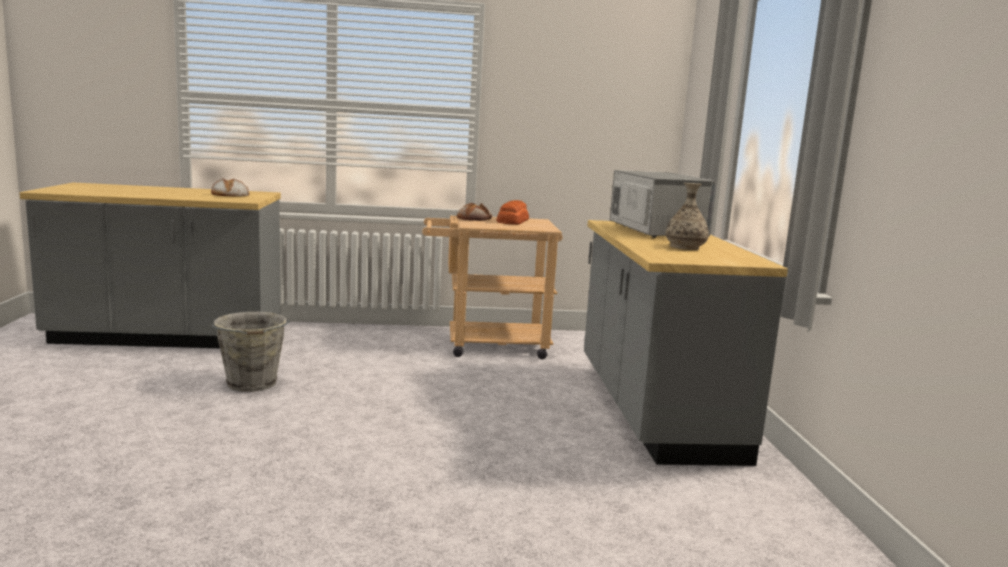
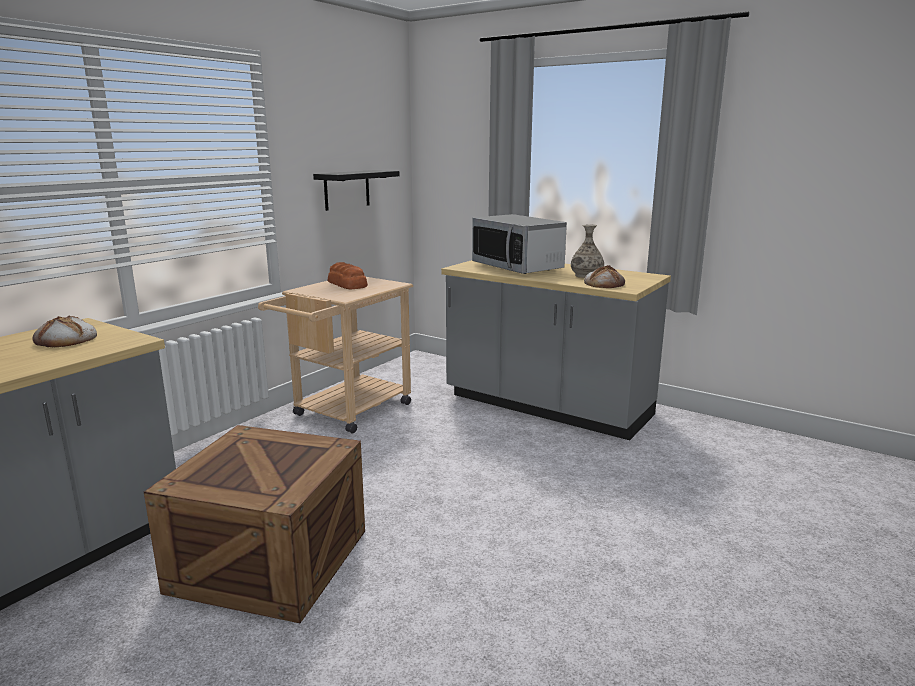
camera: 50 degrees left, 5 degrees up
(252, 384) = (269, 558): grey bucket -> crate
(474, 218) = (317, 290): bread -> bread (604, 283)
(575, 137) = (347, 190): none -> black shelf
(655, 232) = (517, 267): microwave -> microwave turned 150 degrees counterclockwise

